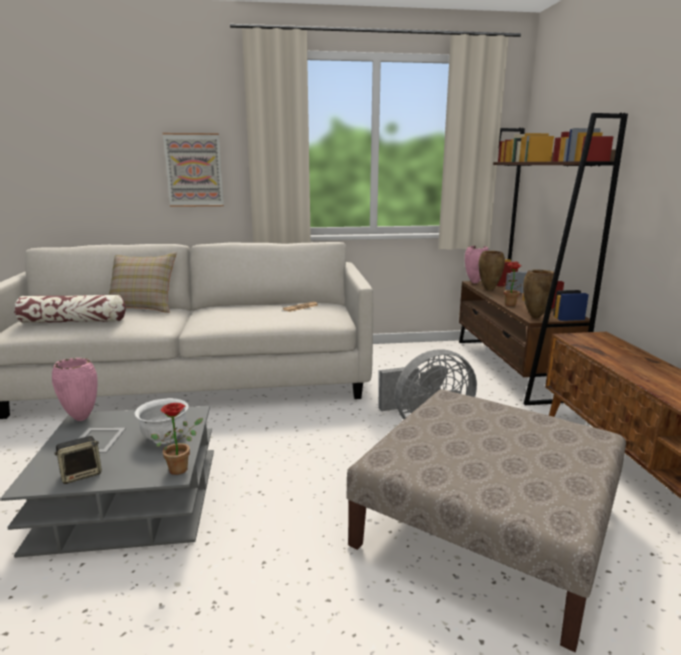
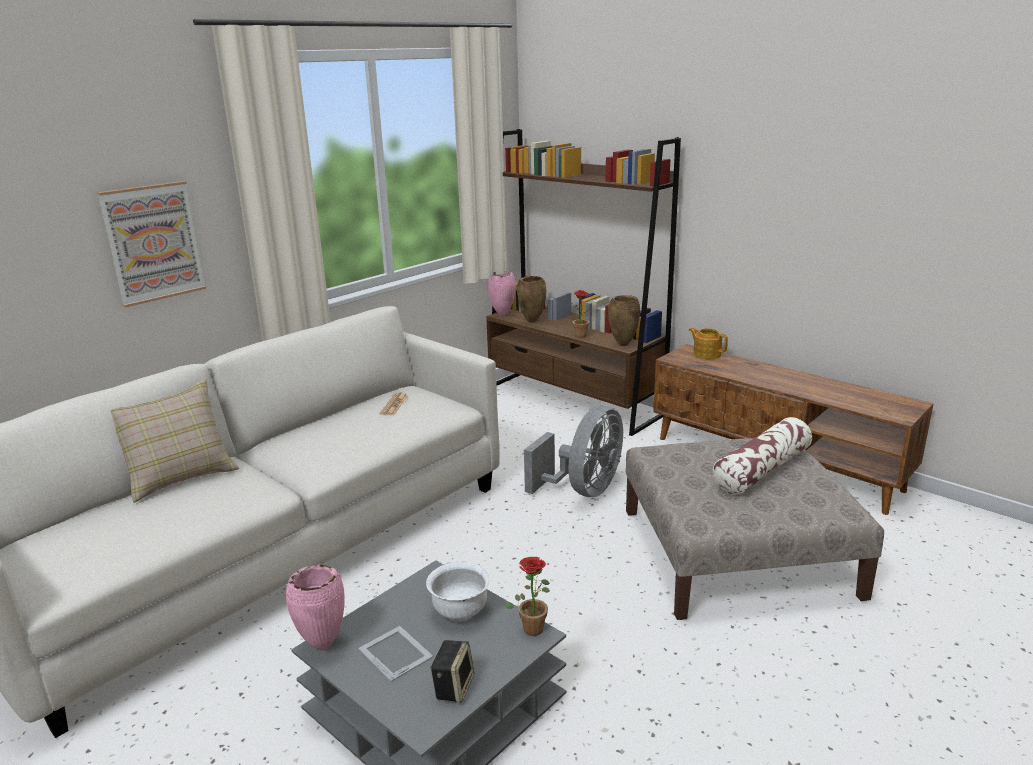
camera: 40 degrees left, 5 degrees up
(73, 321) = (129, 534): pillow -> pillow (762, 469)
(612, 342) = (706, 354): none -> teapot

